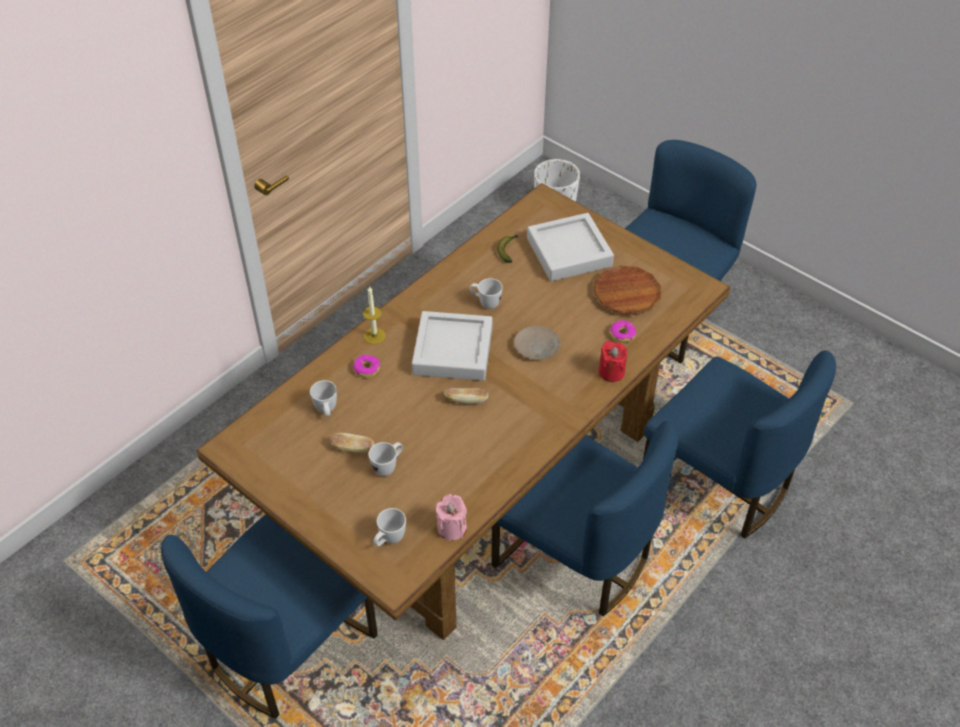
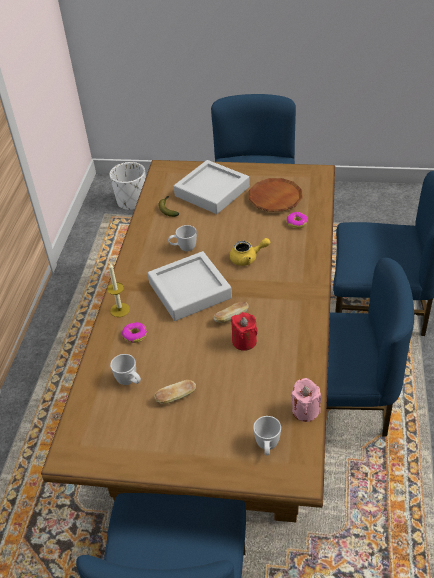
camera: 30 degrees left, 5 degrees down
(388, 466) = (216, 394): white mug -> none
(537, 347) = (248, 258): beige plate -> yellow teapot
(611, 372) = (312, 249): red candle -> red candle (244, 341)

